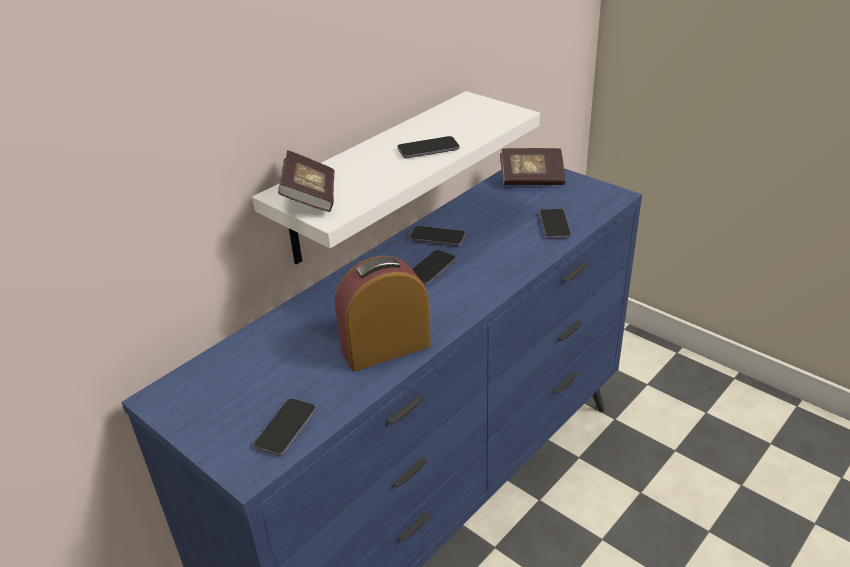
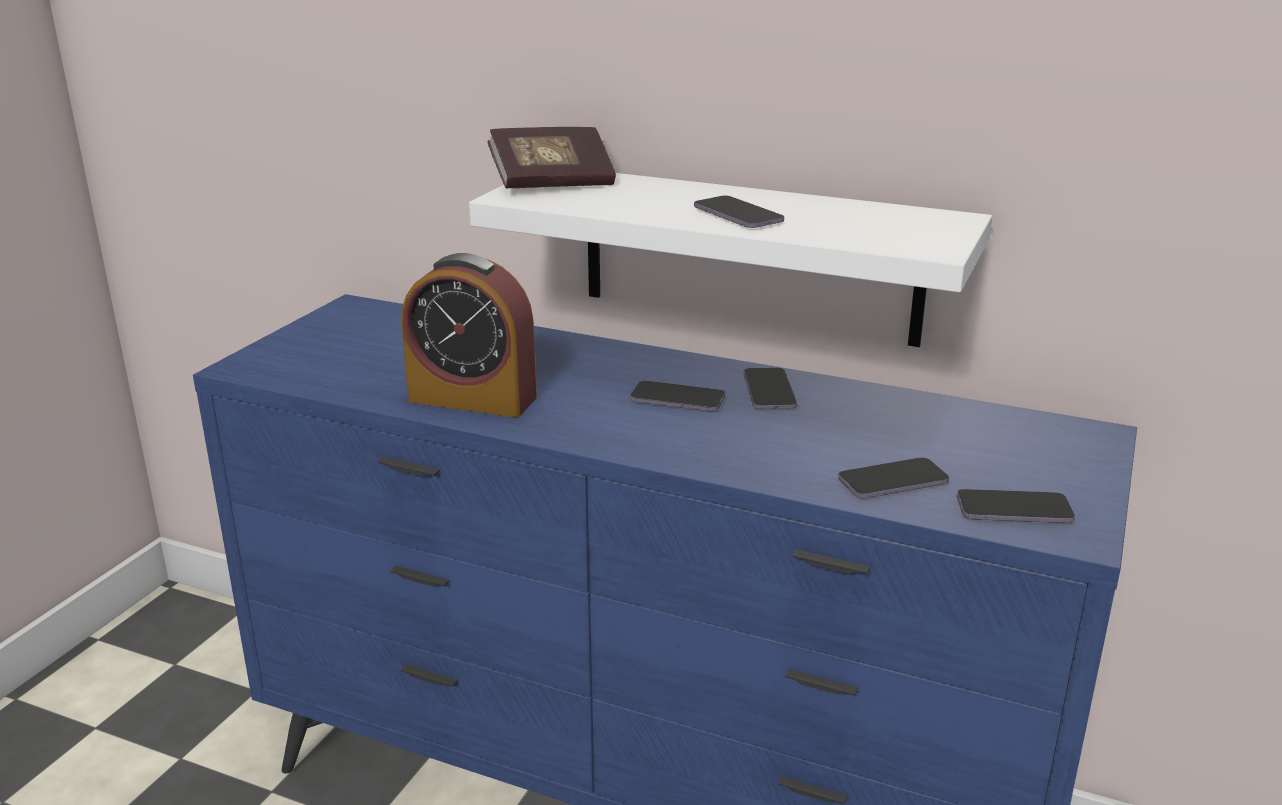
camera: 70 degrees right, 10 degrees down
(286, 428) = (309, 371): phone -> phone (1014, 510)
(385, 348) = (472, 399): alarm clock -> alarm clock turned 150 degrees clockwise
(531, 179) = (1043, 443): book -> none

